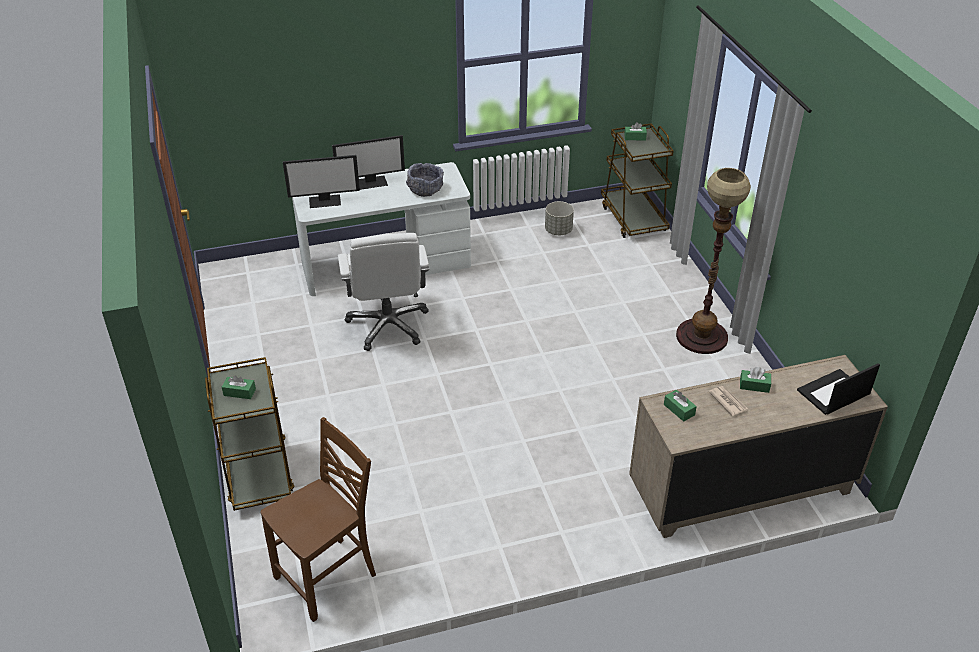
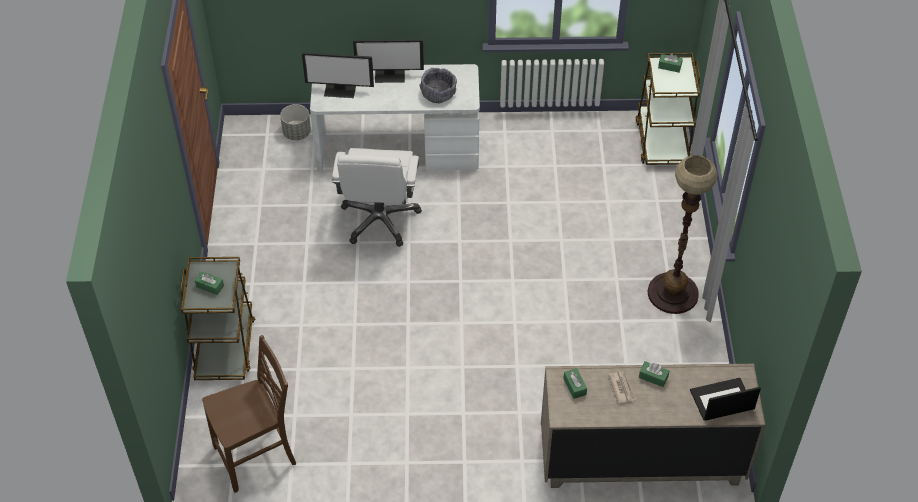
camera: 15 degrees right, 10 degrees up
(558, 231) = (579, 142): grey planter -> grey planter (296, 133)

